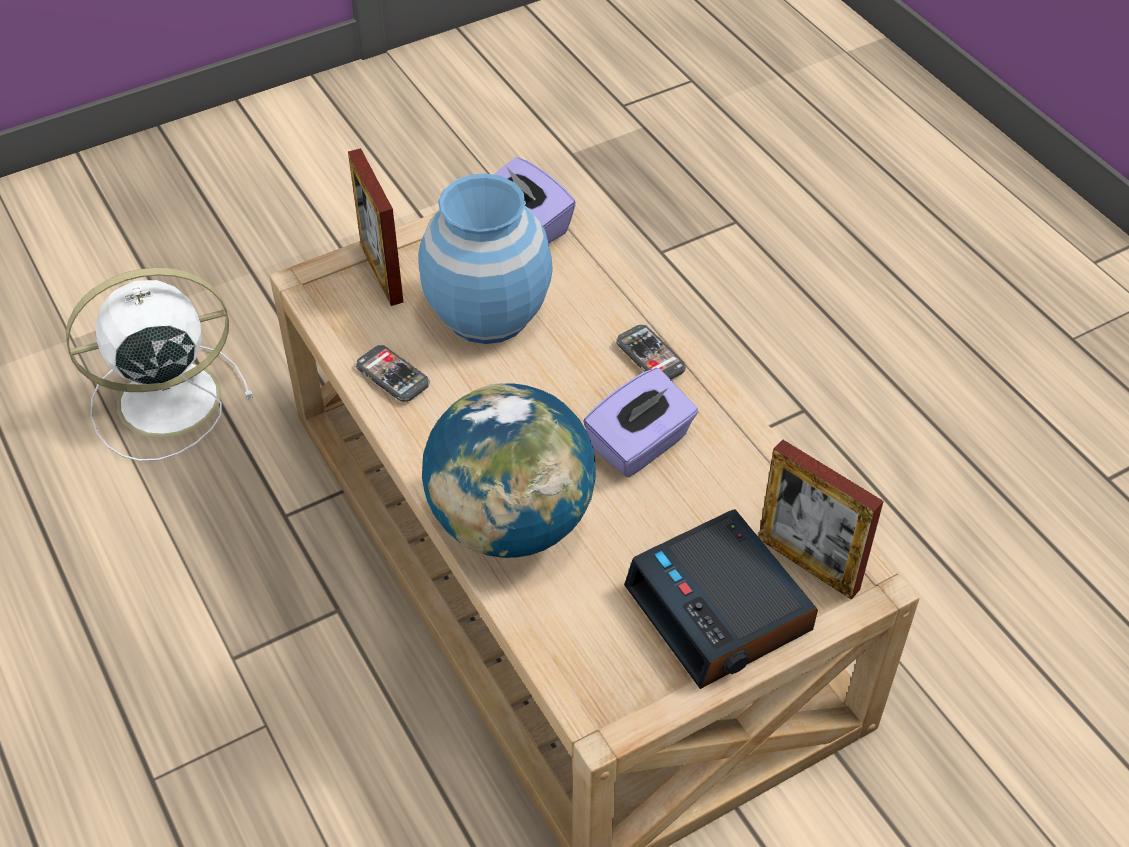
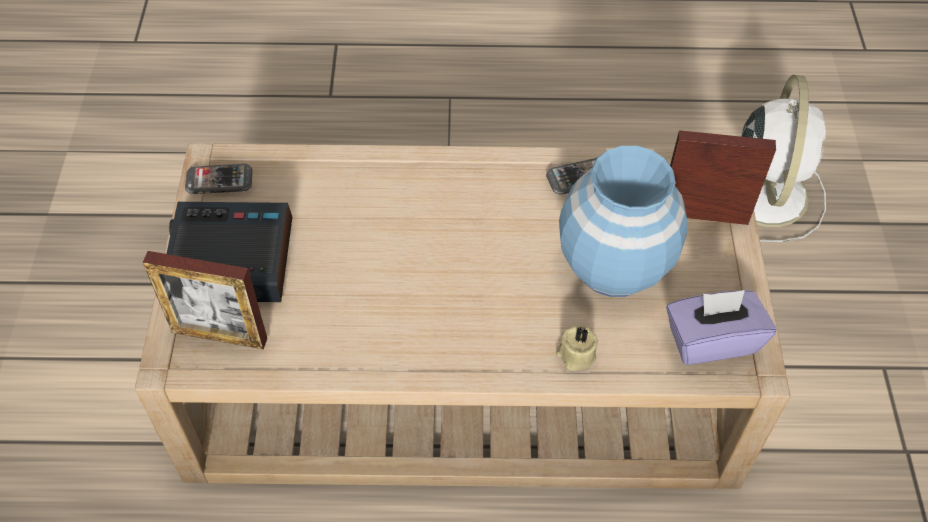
camera: 120 degrees right, 5 degrees up
(511, 523) = (393, 184): globe -> none
(610, 301) = (575, 355): none -> beige candle
(640, 445) = (406, 295): purple tissue box -> none
(650, 356) = (491, 349): phone -> phone (219, 180)
(808, 564) = (219, 335): picture frame -> picture frame turned 150 degrees counterclockwise

